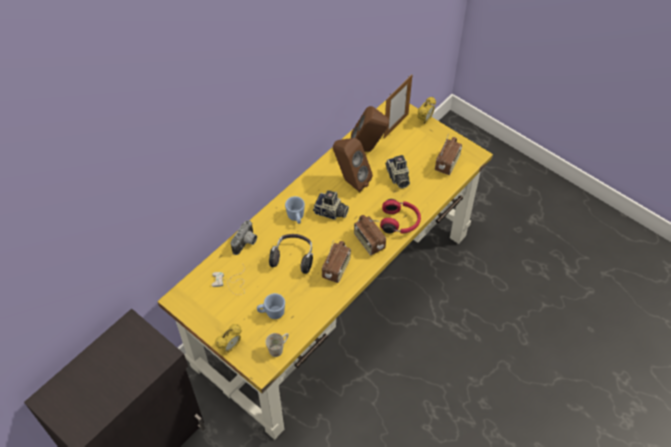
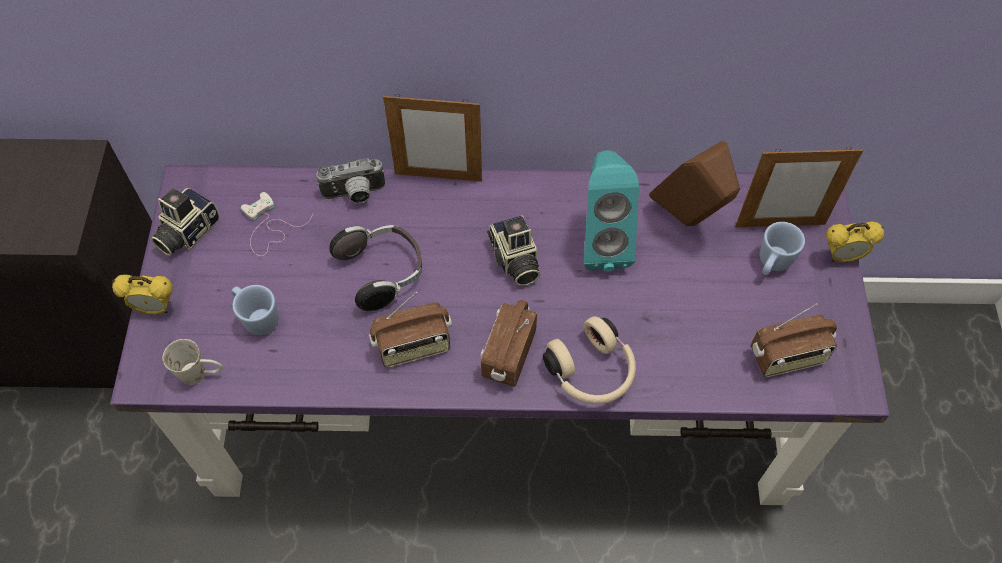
camera: 50 degrees right, 5 degrees up
(267, 210) = (438, 177): none -> picture frame
(296, 218) = (460, 222): blue mug -> blue mug (772, 264)
(335, 296) = (503, 400): yellow desk -> purple desk
(350, 181) = (602, 242): brown speaker -> turquoise speaker
(397, 177) = (678, 303): camera -> camera (186, 231)
(400, 222) = (592, 372): red headphones -> beige headphones

